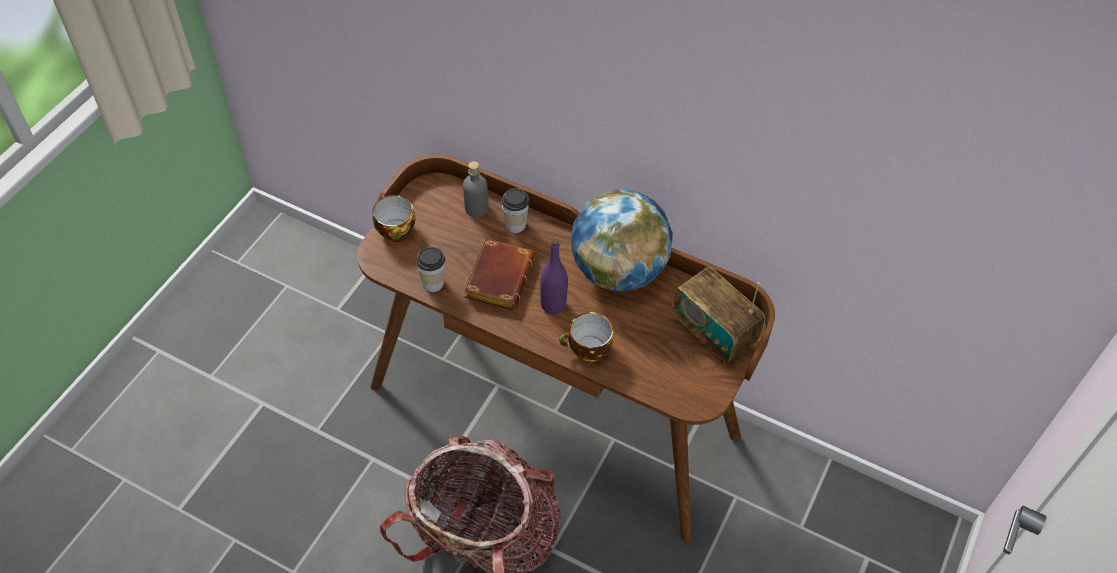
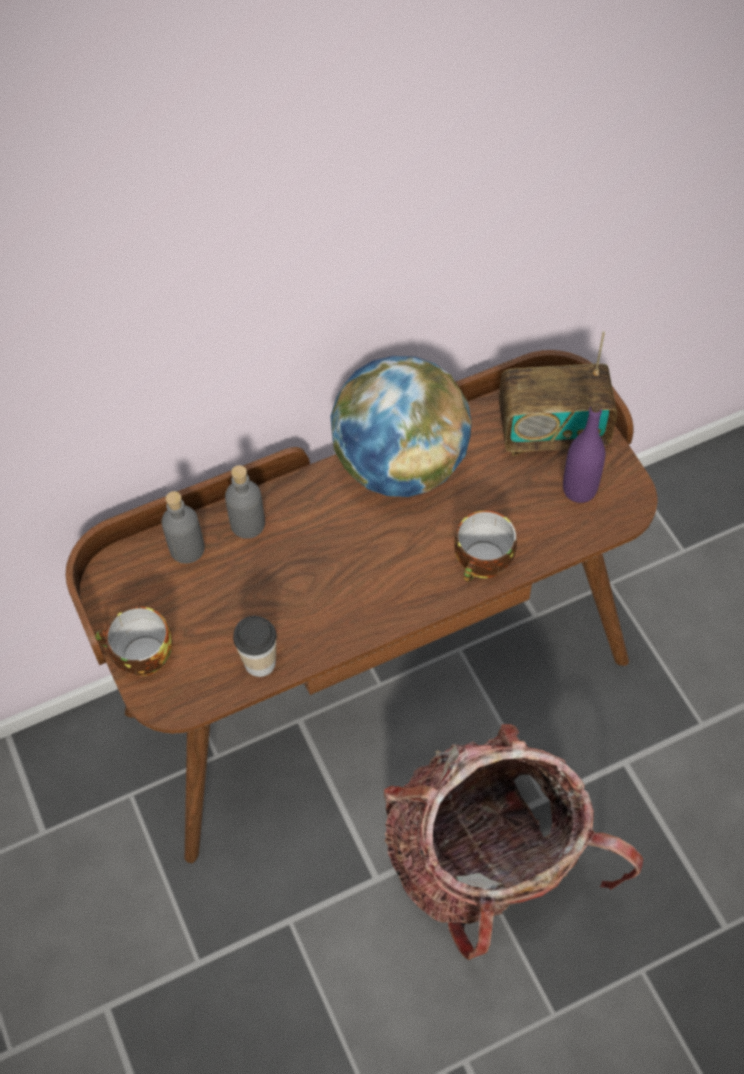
camera: 50 degrees left, 5 degrees up
(498, 277) = (308, 588): brown book -> none
(515, 224) = (248, 524): cup -> grey bottle
(553, 305) = (394, 558): purple bottle -> purple bottle (579, 490)

